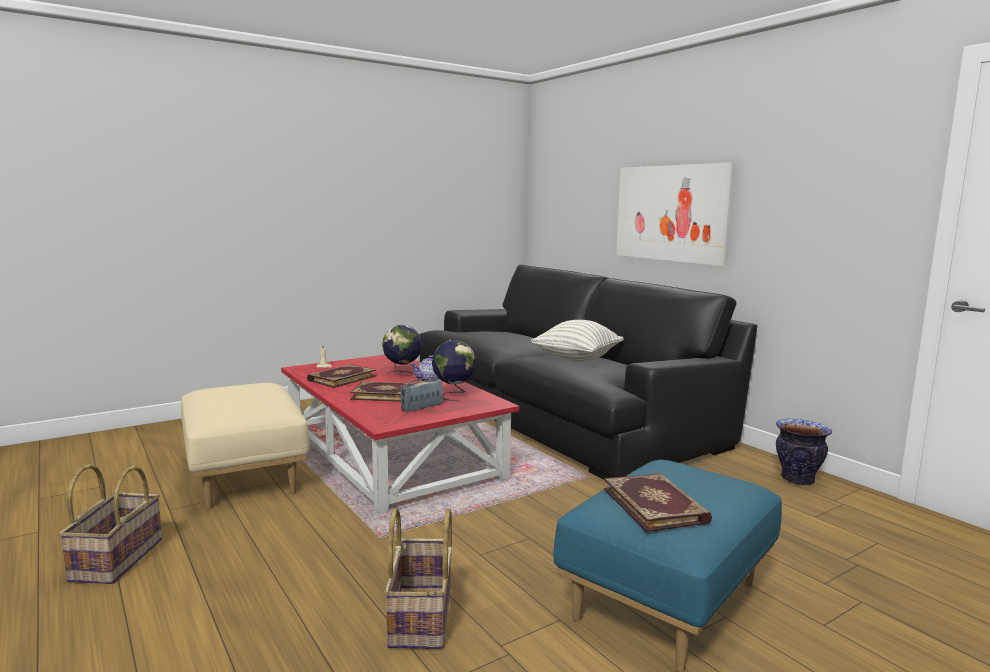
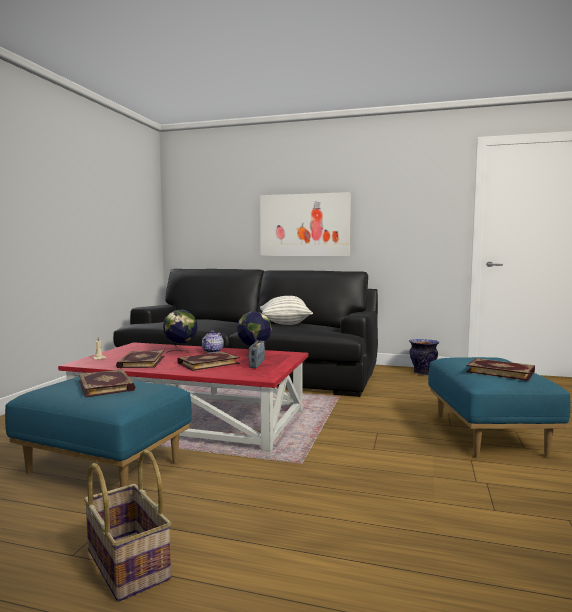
camera: 40 degrees left, 5 degrees down
(246, 398) = (107, 385): none -> book
(246, 476) = (106, 467): beige ottoman -> blue ottoman
(422, 617) = (418, 488): basket -> none

